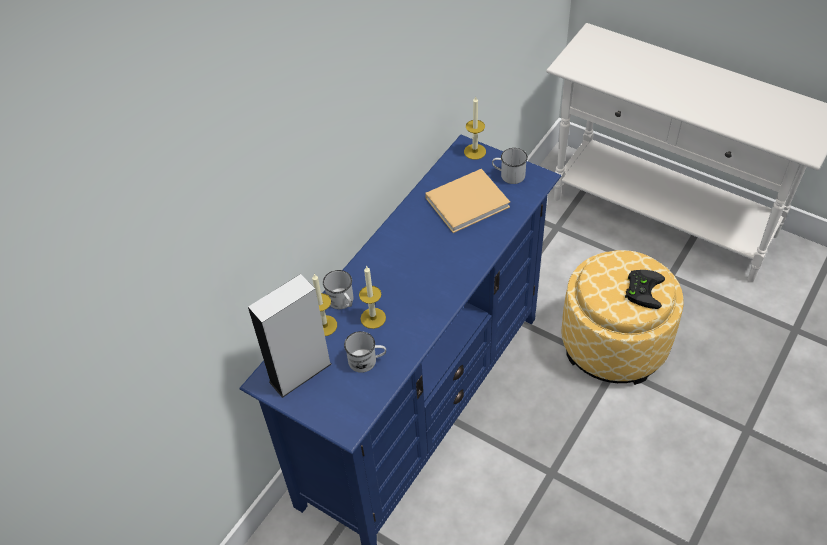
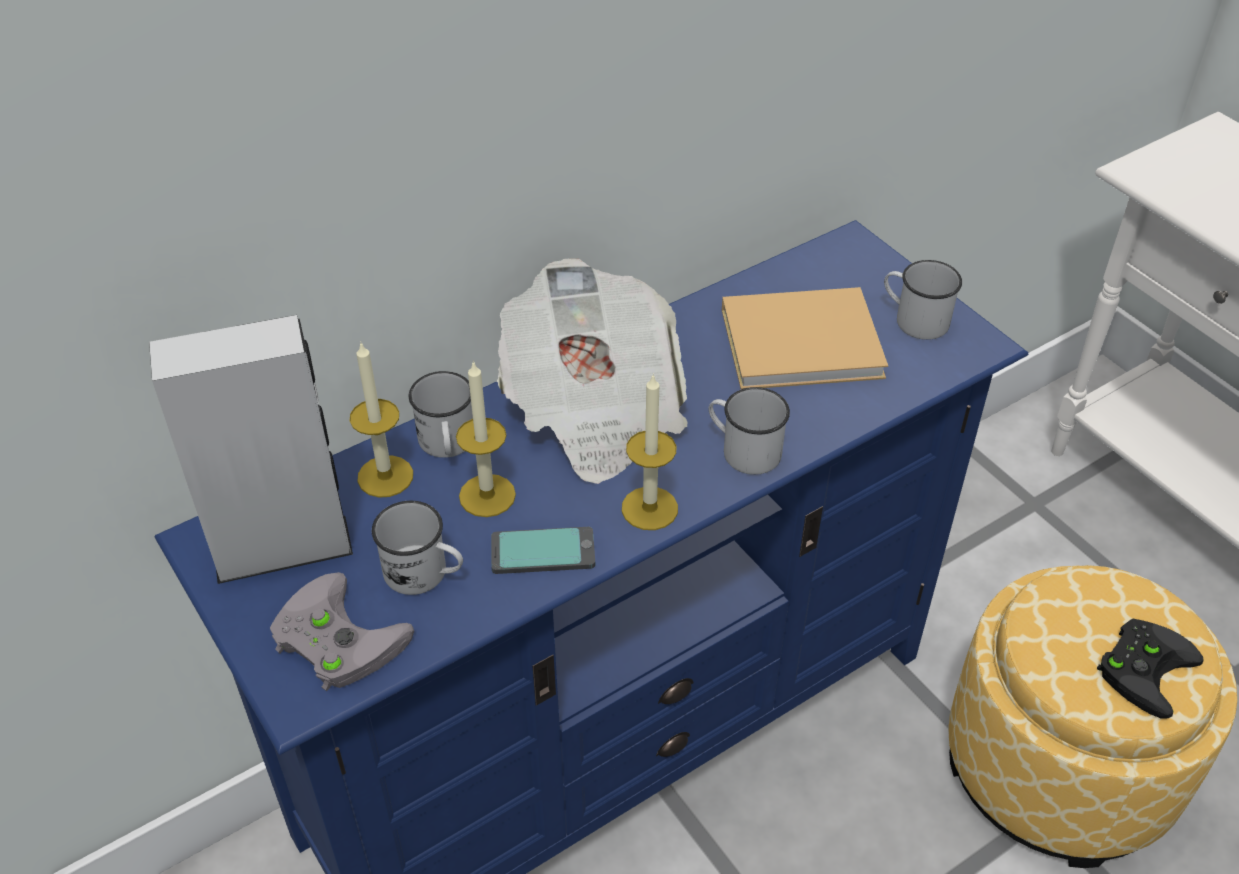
camera: 20 degrees right, 5 degrees down
(346, 401) = (333, 638): none -> grey game controller
(396, 263) = (594, 409): none -> newspaper
(410, 333) = (543, 551): none -> phone
(468, 260) = (743, 450): none -> white mug
(475, 151) = (866, 257): candle -> candle (649, 508)

